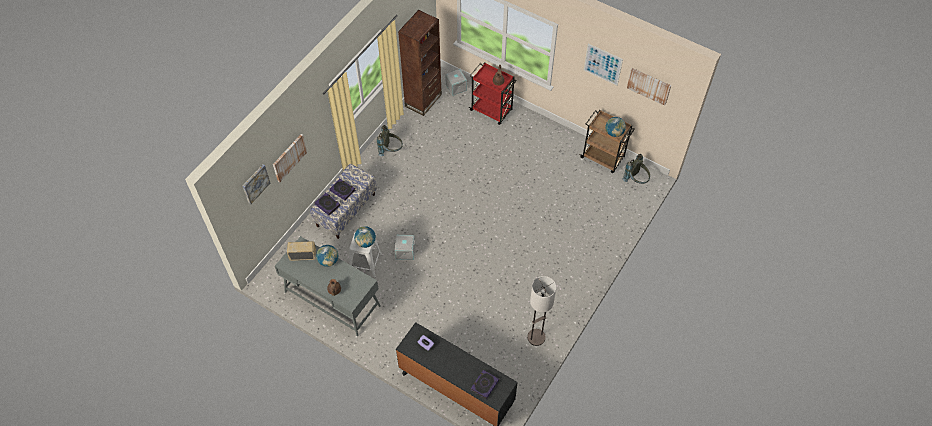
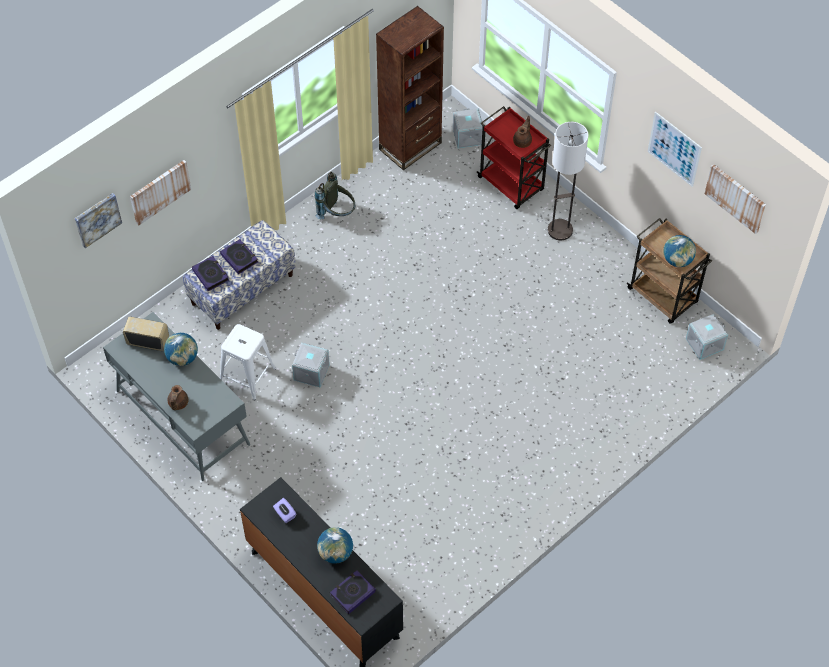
camera: 15 degrees right, 0 degrees up
(366, 242) = (247, 343): globe -> globe (335, 553)
(536, 337) = (468, 547): floor lamp -> floor lamp (560, 230)
(636, 180) = (704, 343): grey backpack -> grey storage box

